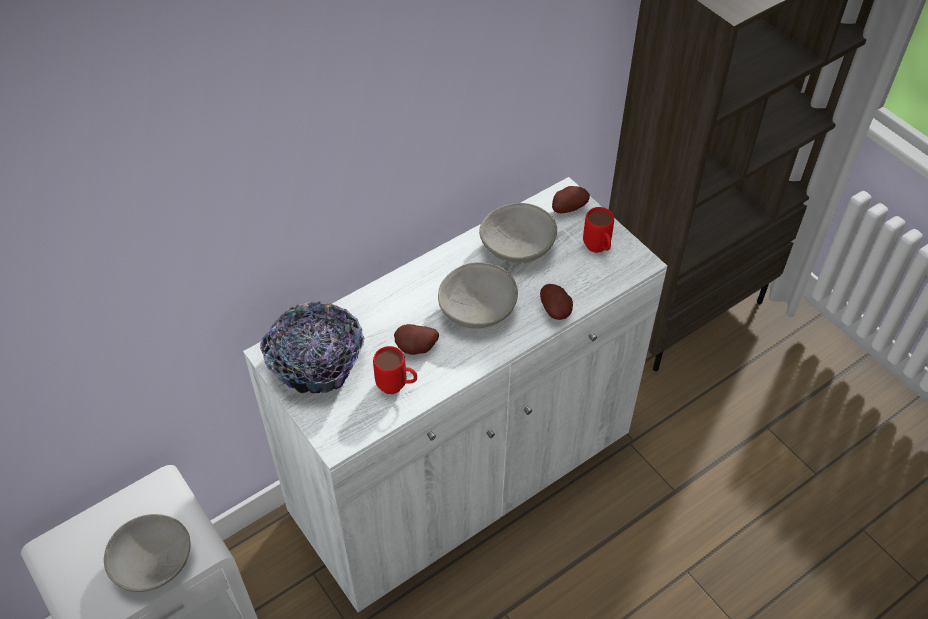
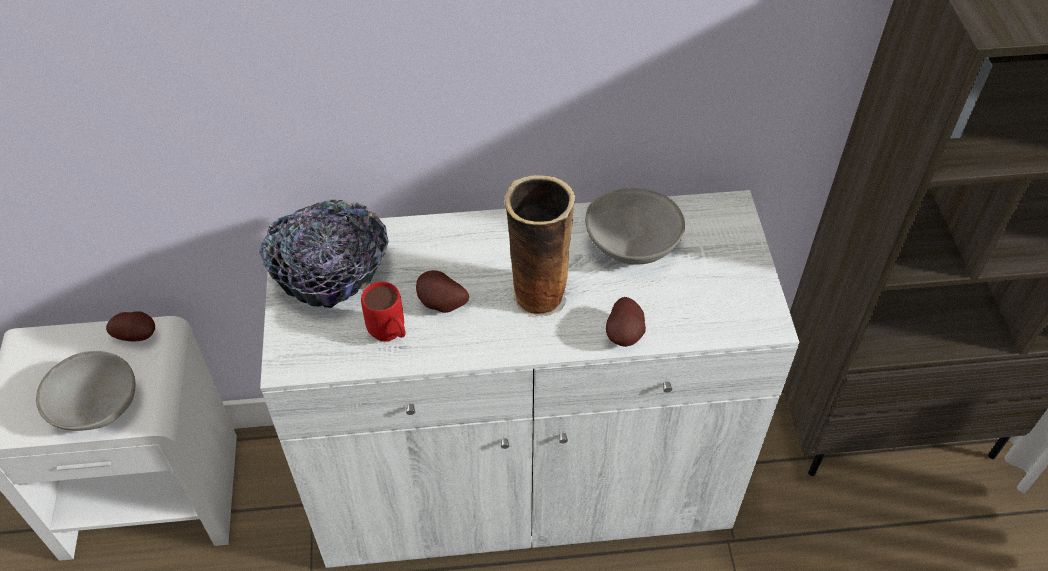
camera: 30 degrees right, 0 degrees up
(478, 311) = (537, 294): grey bowl -> vase
(568, 208) = (723, 224): potato -> potato (137, 335)
(598, 249) = (725, 286): red mug -> none

